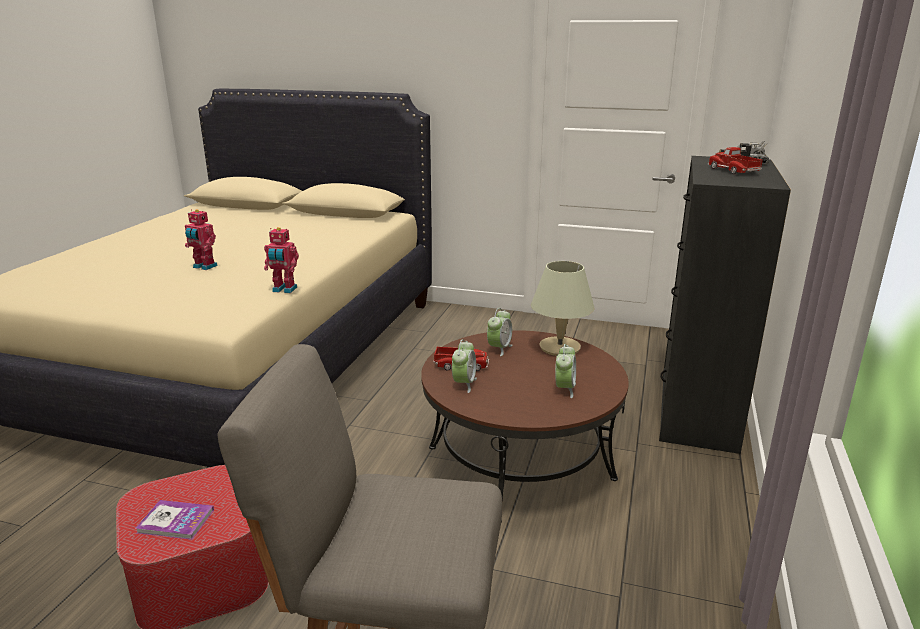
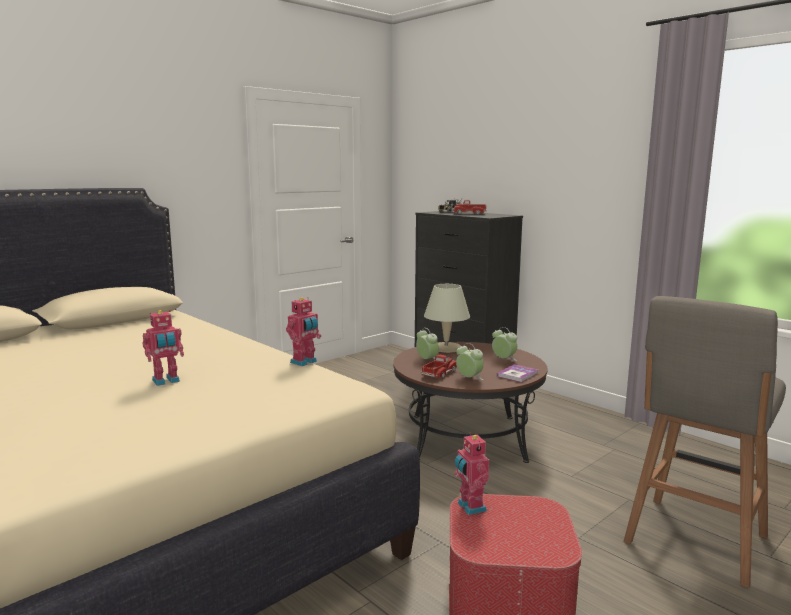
camera: 60 degrees left, 10 degrees down
(176, 521) = (528, 534): book -> book (517, 374)
(217, 477) = (470, 507): none -> toy robot

